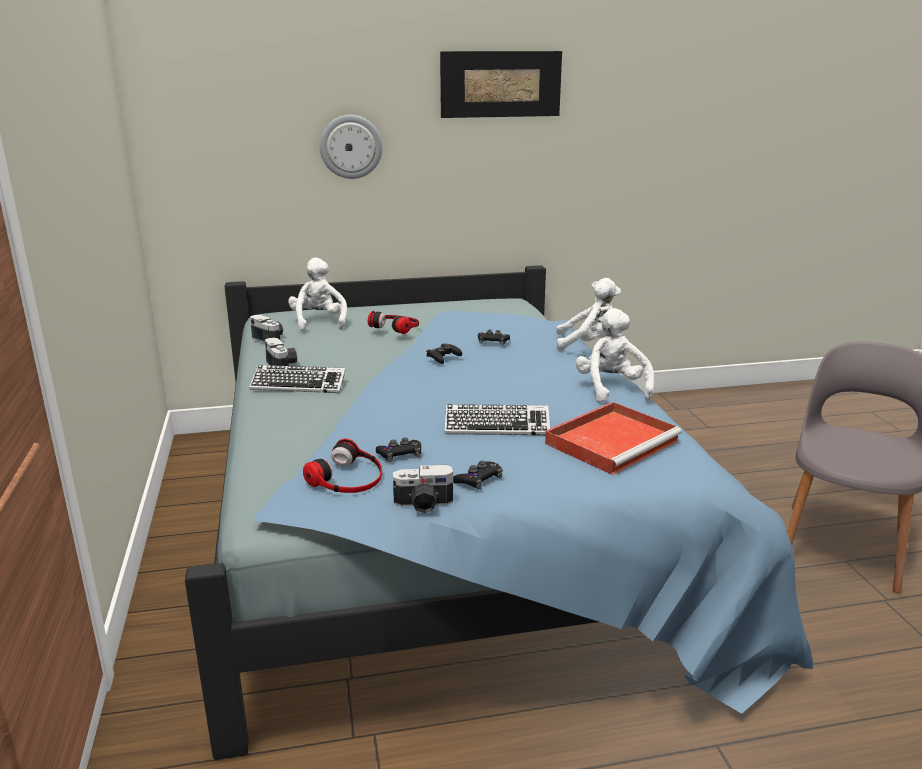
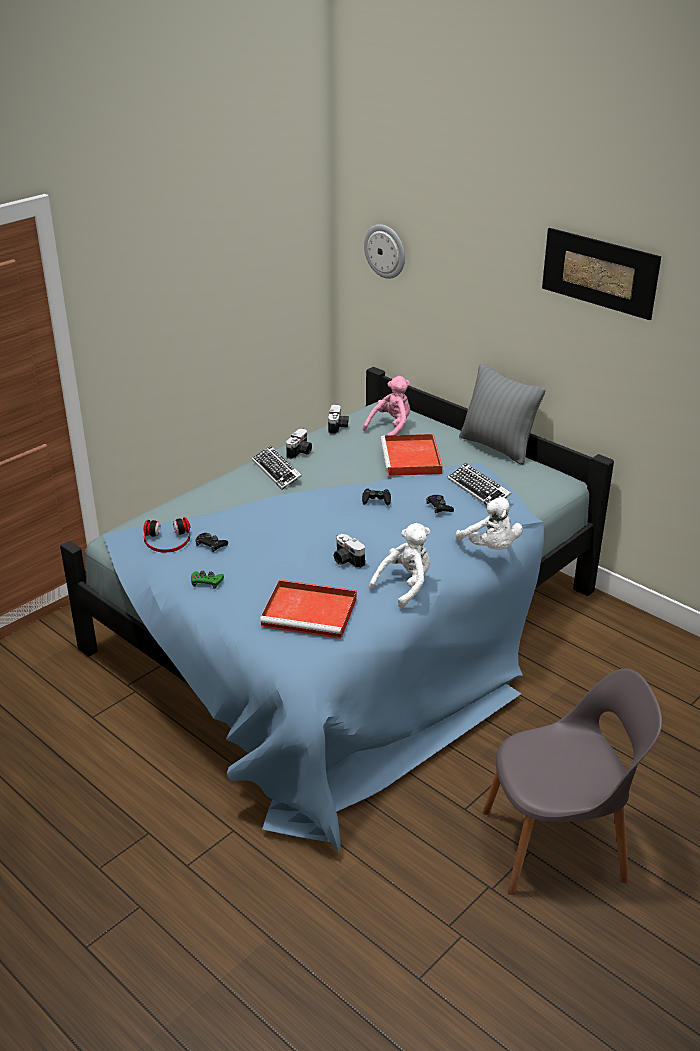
camera: 55 degrees right, 10 degrees up
(319, 322) = (391, 428): white plush toy -> pink plush toy
(351, 147) = (471, 290): wall clock -> wall clock (385, 251)
(396, 326) = (412, 459): headphones -> red tray
(423, 505) = (161, 576): camera -> camera (346, 560)
(425, 302) = (497, 447): none -> grey pillow
(478, 480) = (207, 582): black game controller -> green game controller
(497, 426) = (285, 562): keyboard -> keyboard (479, 490)

